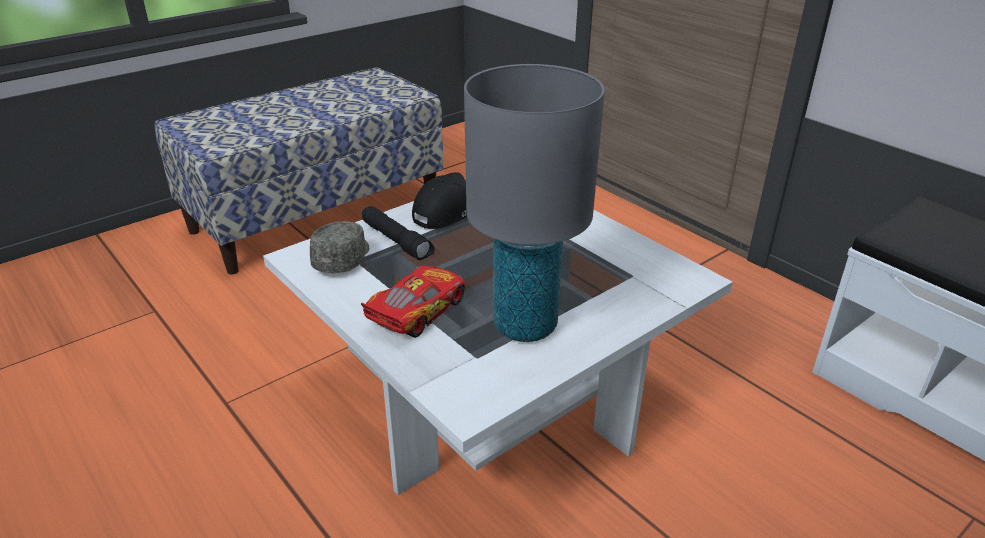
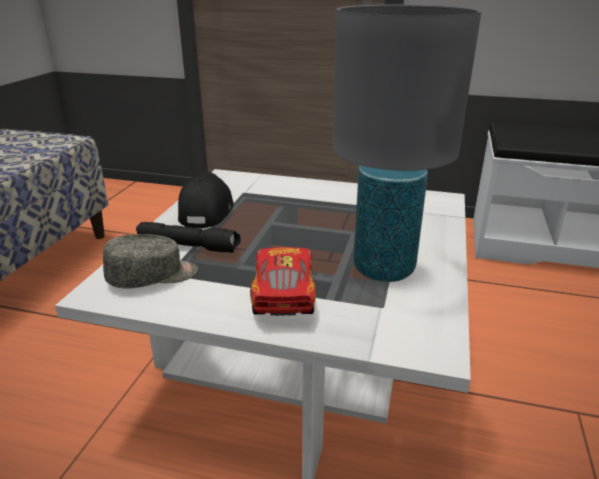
camera: 35 degrees left, 5 degrees down
(343, 258) = (153, 276): grey cap -> grey cap turned 90 degrees clockwise

